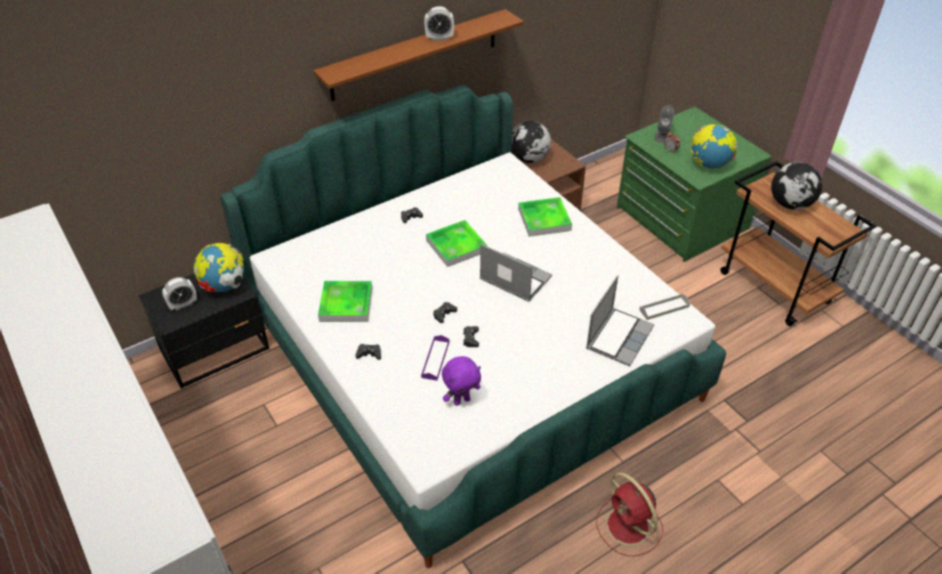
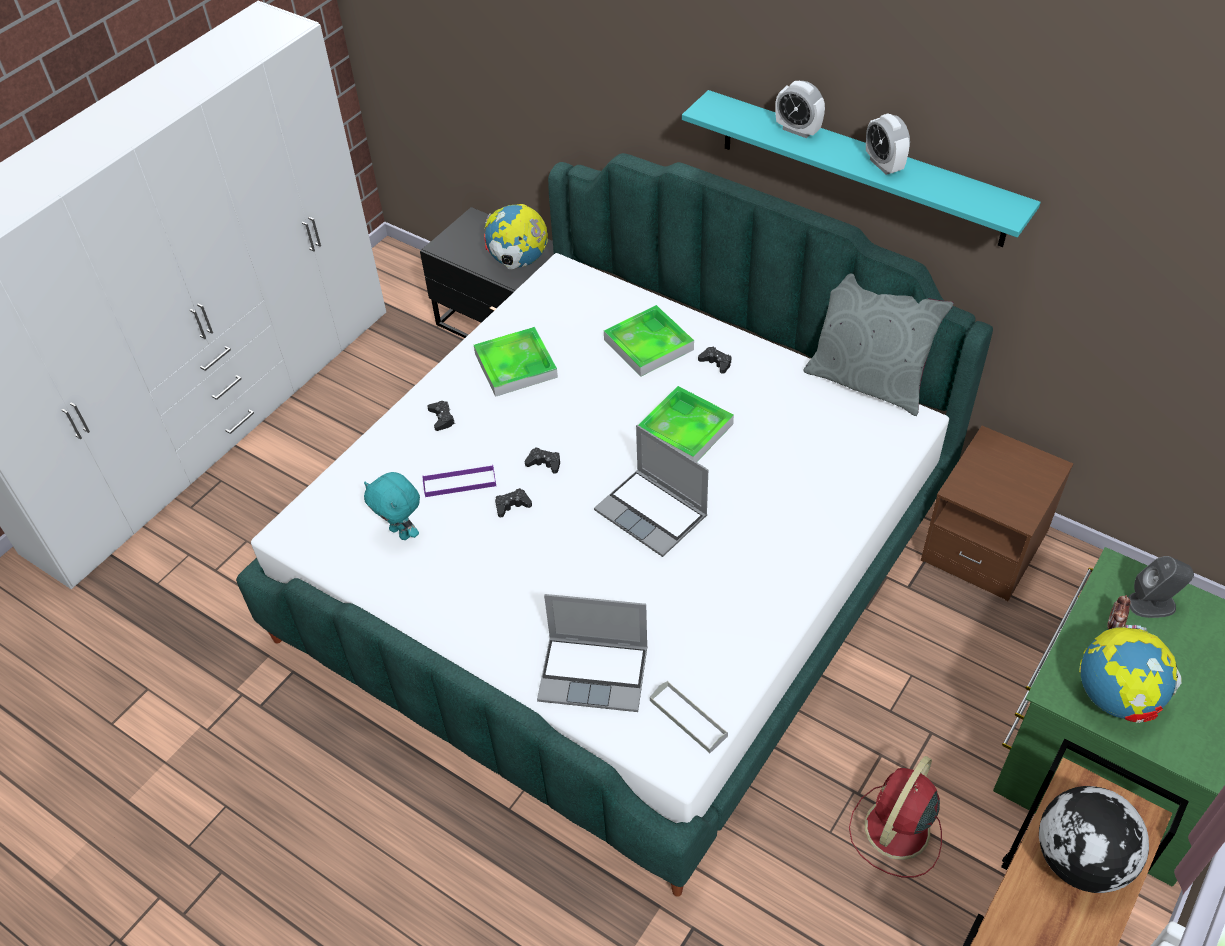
camera: 70 degrees right, 5 degrees up
(183, 304) = (473, 244): alarm clock -> alarm clock (797, 130)
(415, 55) = (861, 168): brown shelf -> turquoise shelf
(461, 400) = (401, 532): purple plush toy -> turquoise plush toy
(466, 168) = (867, 381): none -> grey pillow
(514, 279) = (653, 514): laptop -> laptop turned 120 degrees clockwise
(528, 159) = (990, 457): globe -> none
(544, 219) = (807, 508): tray -> tray (648, 344)
(629, 527) = (399, 846): red fan -> red fan (895, 831)

